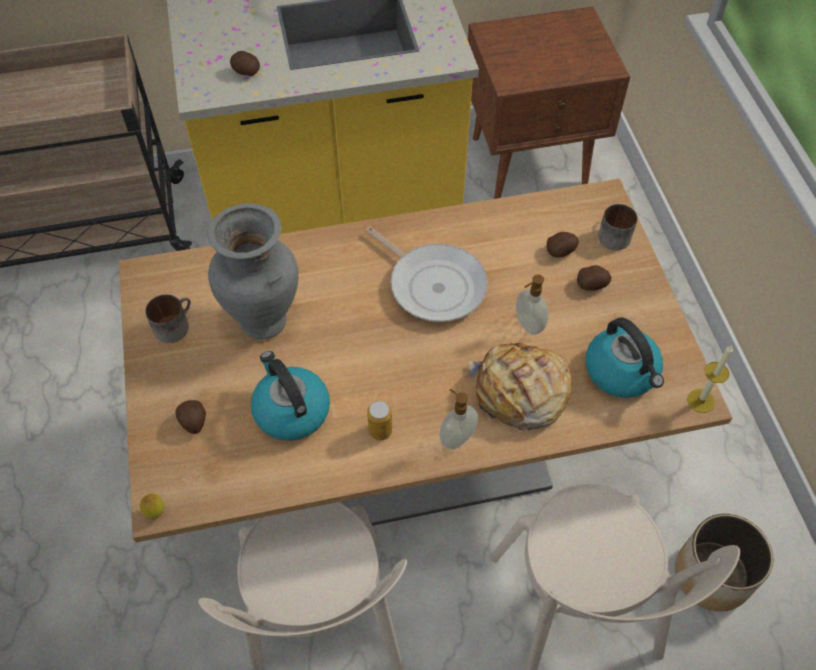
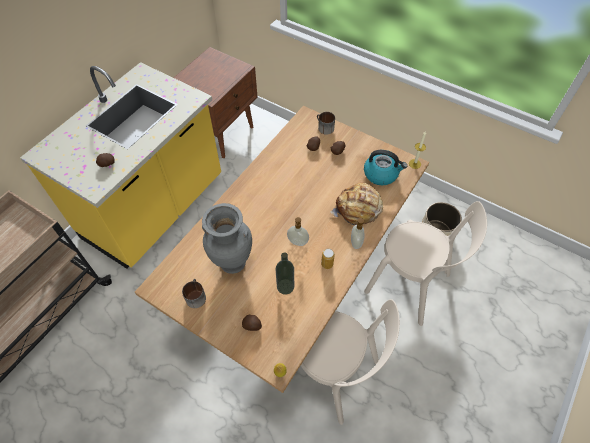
camera: 45 degrees left, 0 degrees up
(291, 410) = (285, 286): kettle -> bottle
(433, 284) = (282, 195): frying pan -> none
(528, 325) = (333, 183): soap dispenser -> soap dispenser (297, 242)

